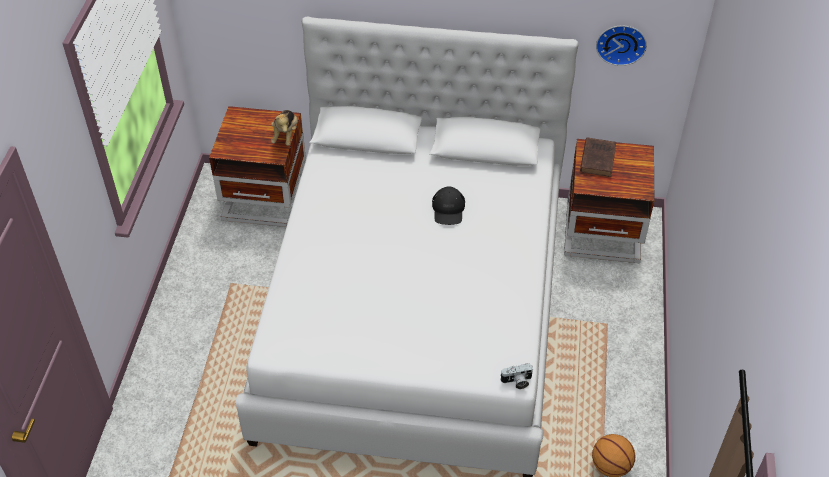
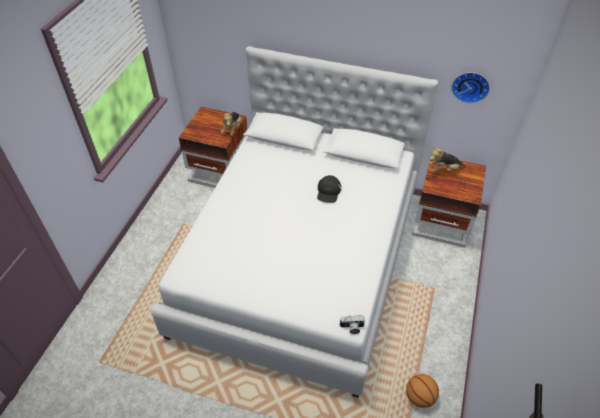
camera: 10 degrees right, 0 degrees up
(598, 158) = (443, 170): brown book -> plush toy

